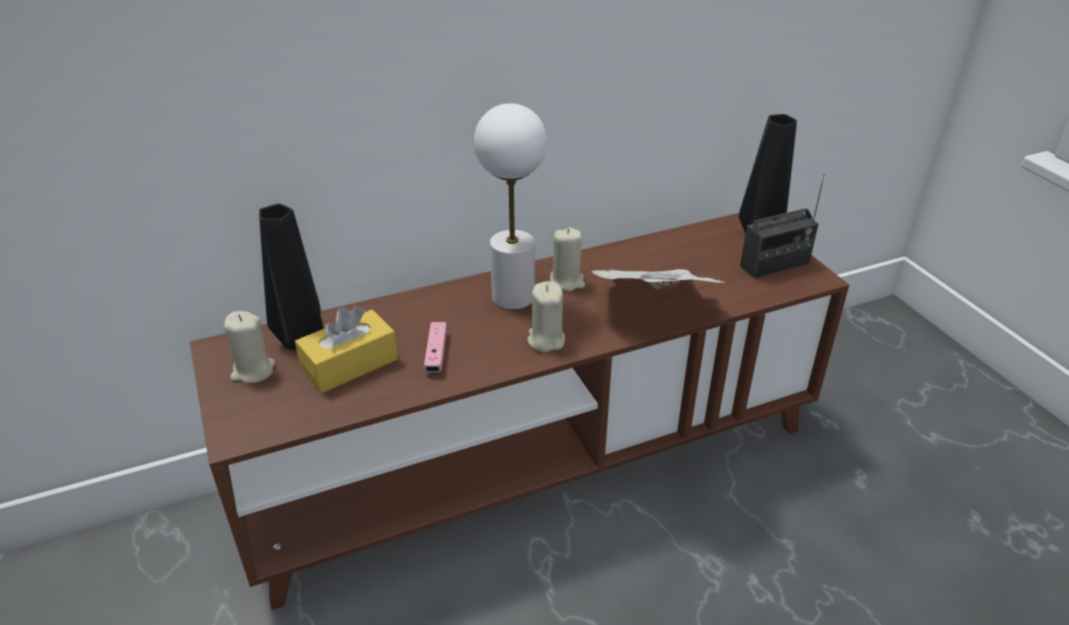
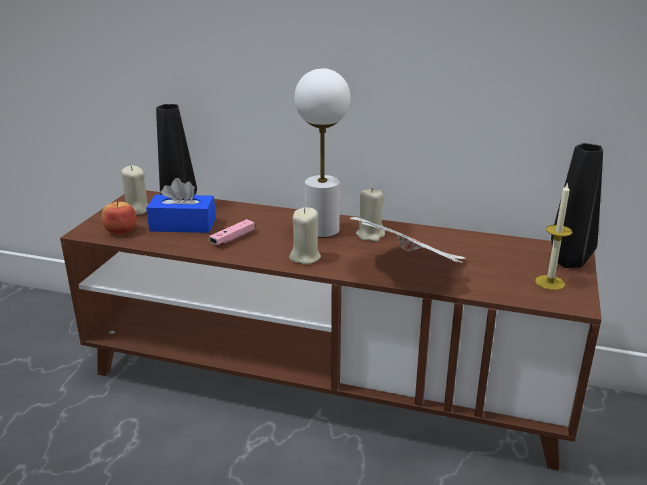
camera: 40 degrees right, 10 degrees down
(281, 411) = (121, 231): none -> apple
(349, 364) = (183, 225): yellow tissue box -> blue tissue box
(774, 265) = (550, 283): radio -> candle

